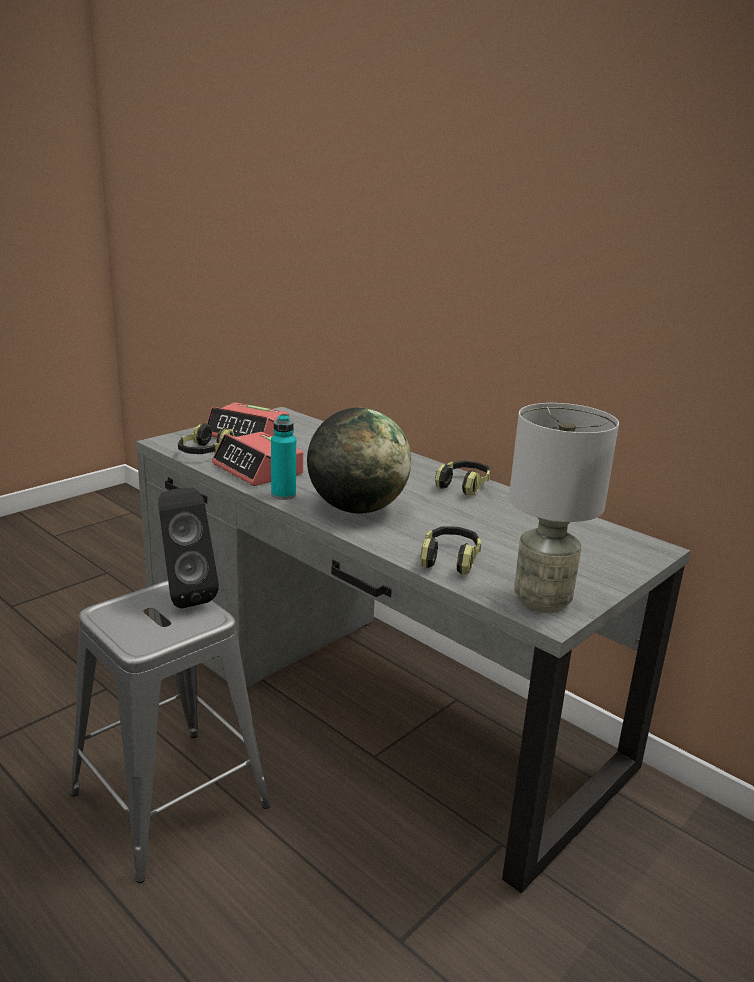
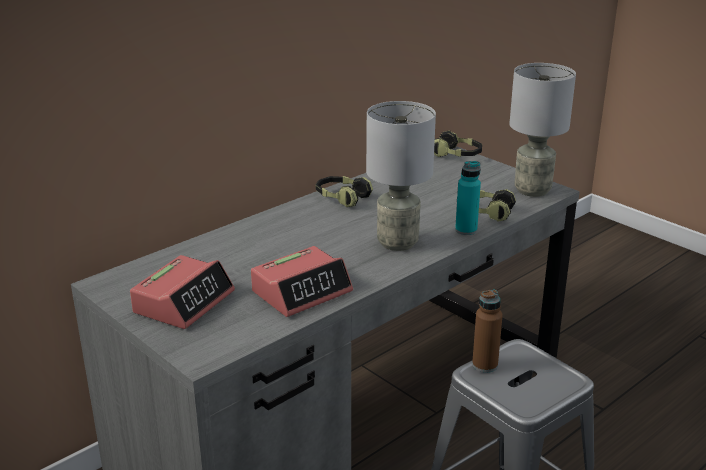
camera: 85 degrees left, 5 degrees up
(184, 595) = (485, 365): black speaker -> brown bottle
(205, 453) = (246, 326): headphones -> headphones (457, 155)
(283, 495) = (370, 276): turquoise bottle -> turquoise bottle (466, 230)
(356, 509) = (397, 243): globe -> grey table lamp

